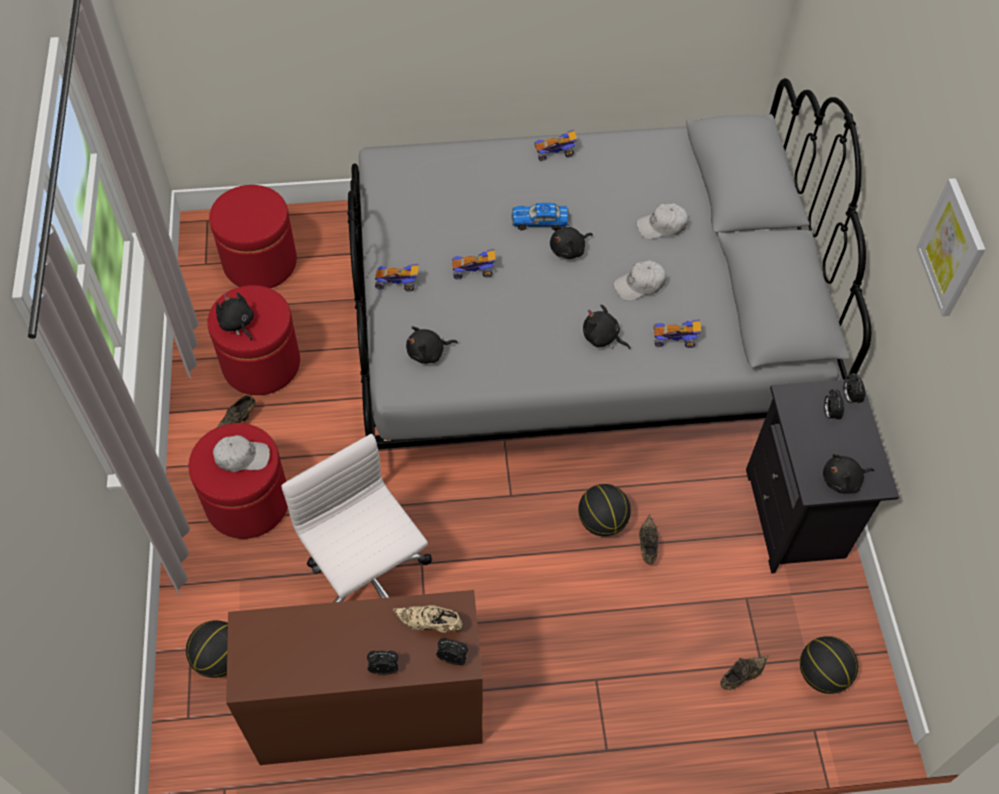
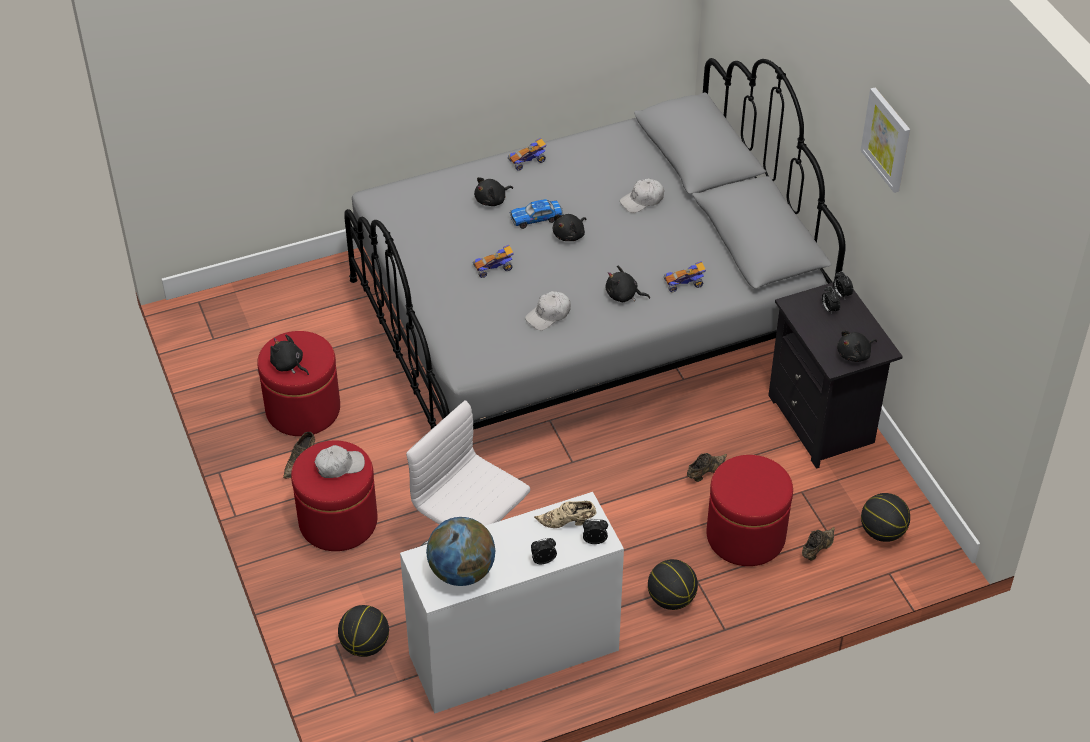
camera: 15 degrees left, 10 degrees down
(260, 262) = (265, 326): red ottoman -> red ottoman (745, 536)
(286, 658) = (461, 572): none -> globe
(369, 714) = (514, 653): brown desk -> white desk
(397, 281) = (431, 290): toy car -> none
(428, 353) = (481, 339): black plush toy -> black plush toy (492, 200)
(602, 522) = (659, 463): basketball -> basketball (671, 599)
(639, 285) = (640, 249): white cap -> white cap (548, 315)
(647, 546) = (704, 472): brown shoe -> brown shoe turned 60 degrees clockwise

